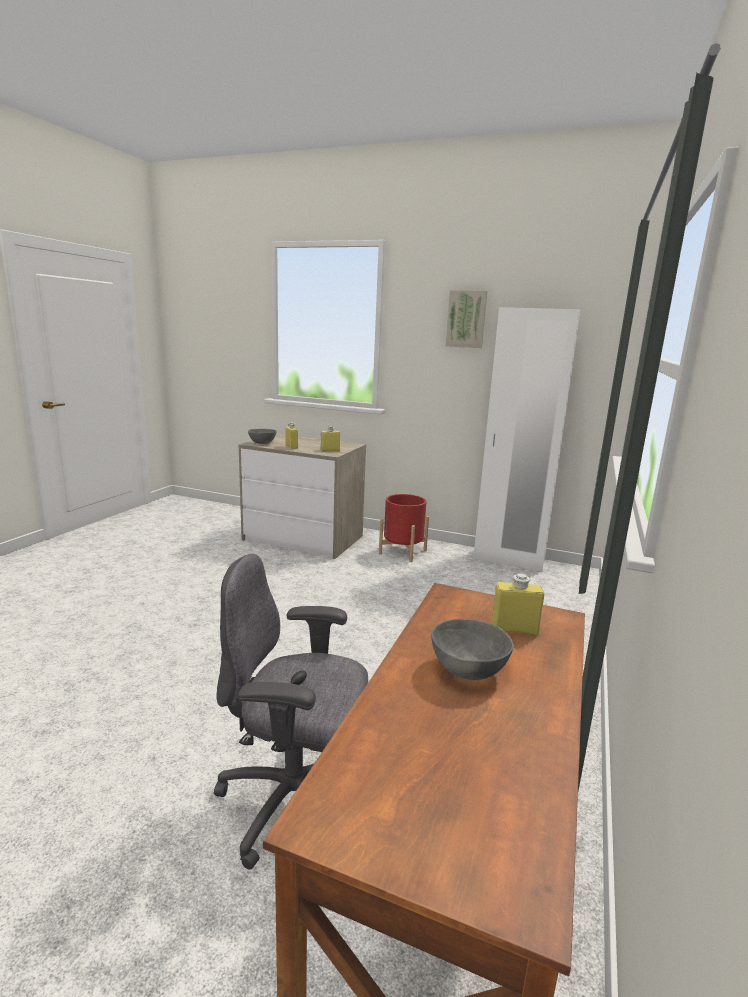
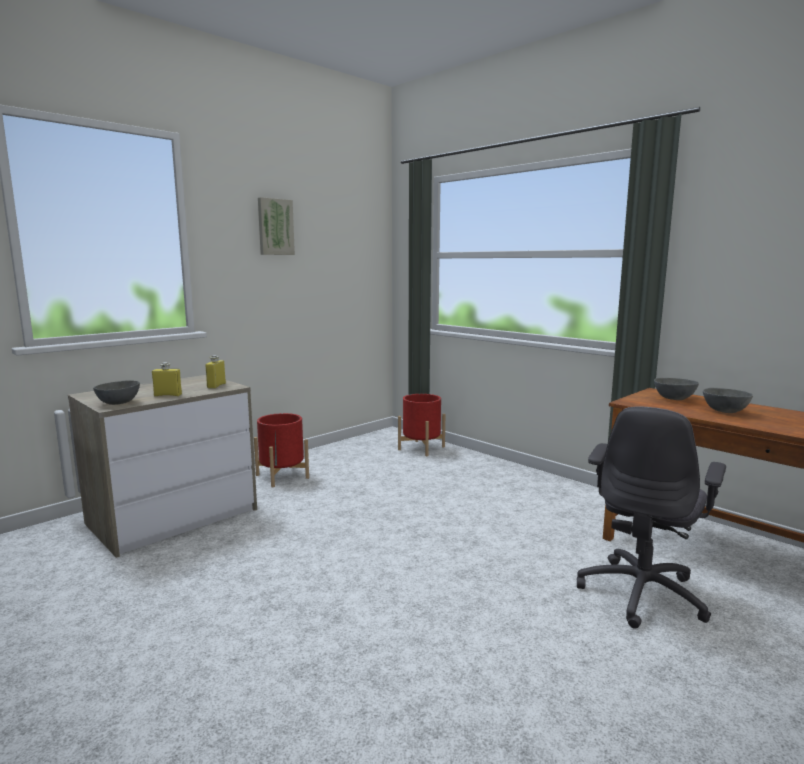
camera: 65 degrees left, 5 degrees down
(508, 560) = (349, 445): white wardrobe -> none
(514, 630) = (674, 399): yellow bottle -> grey bowl
(555, 596) = (421, 448): none -> red planter

